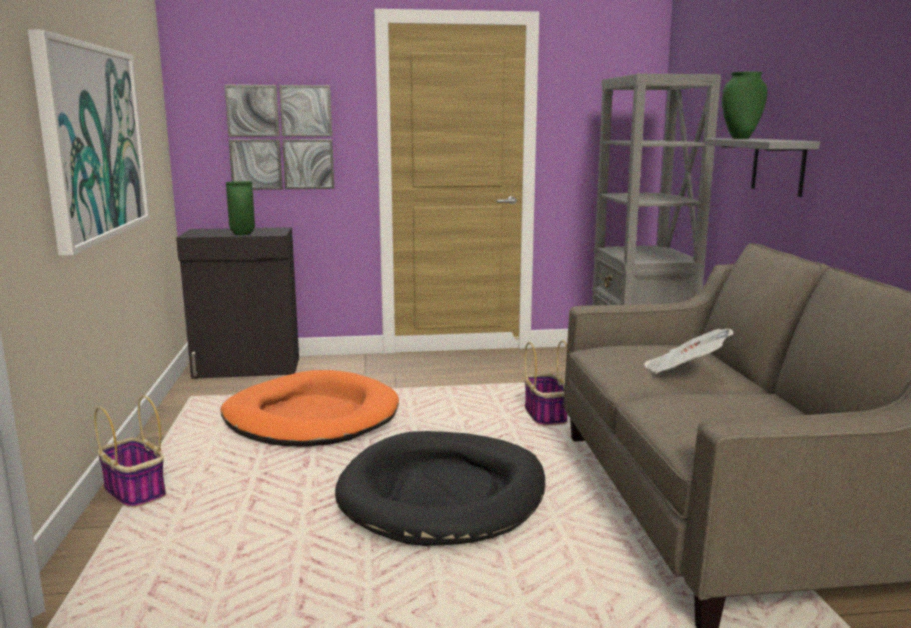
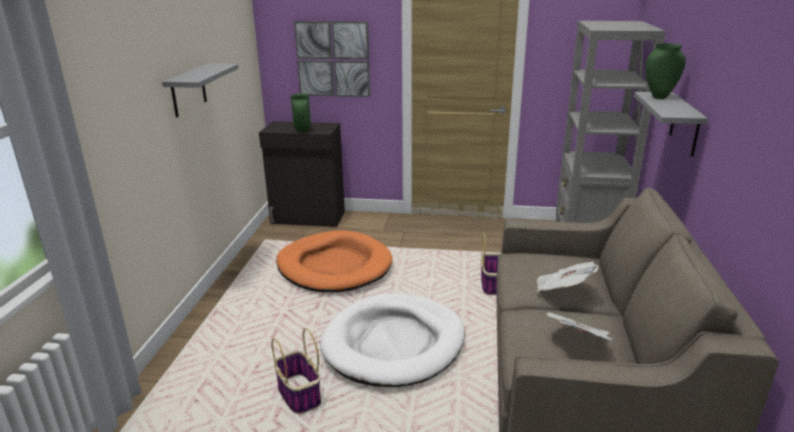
camera: 15 degrees right, 10 degrees up
(93, 142) = (188, 90): picture -> grey shelf
(134, 491) = (211, 313): basket -> basket (298, 394)
(443, 494) = (394, 343): black dog bed -> white dog bed
(748, 415) = (580, 341): none -> newspaper

